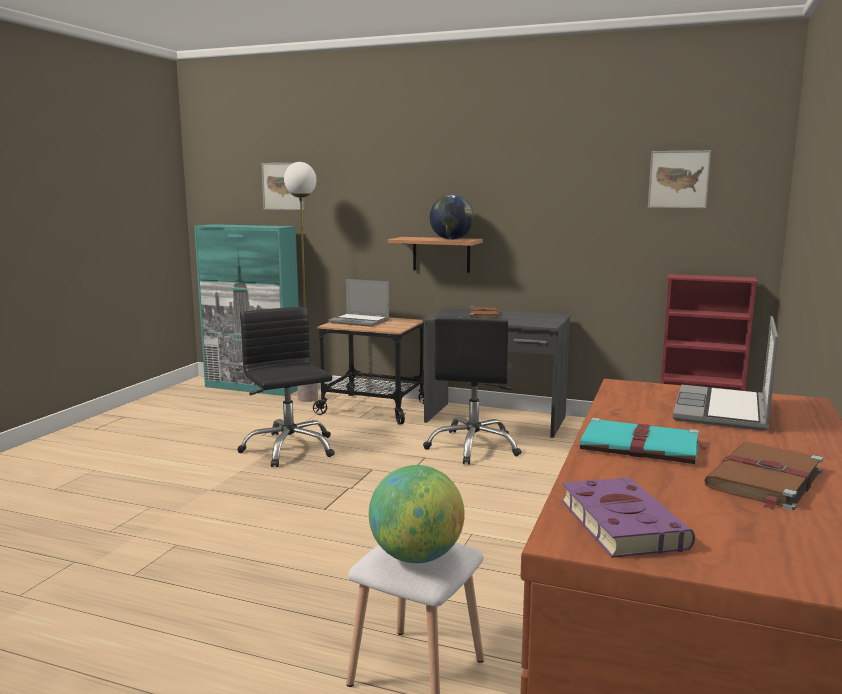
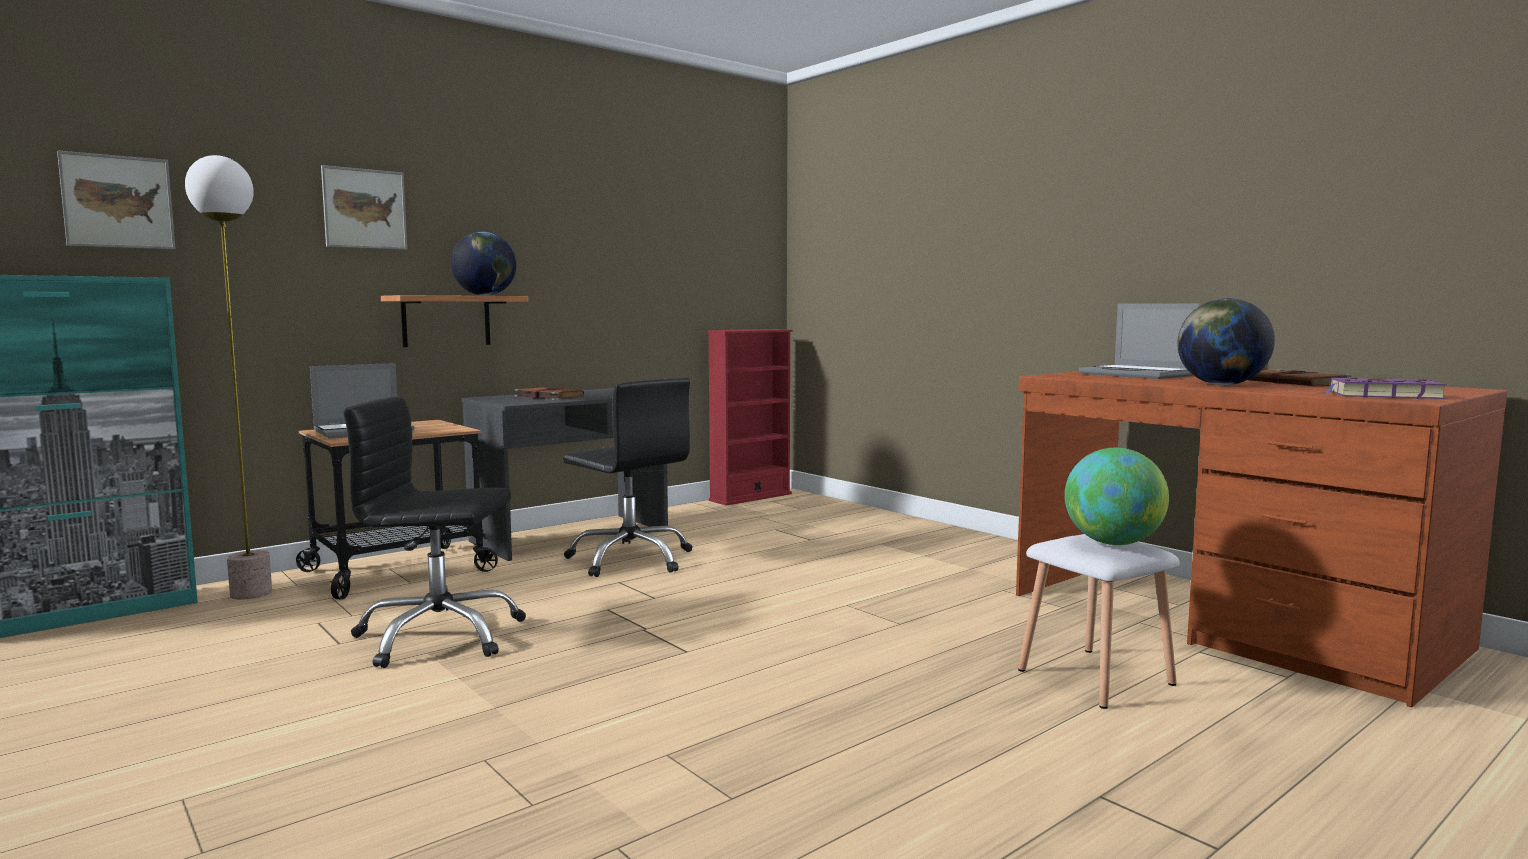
camera: 60 degrees left, 5 degrees down
(642, 447) = (1221, 385): turquoise book -> globe
(678, 179) = (706, 228): picture -> picture (364, 208)

